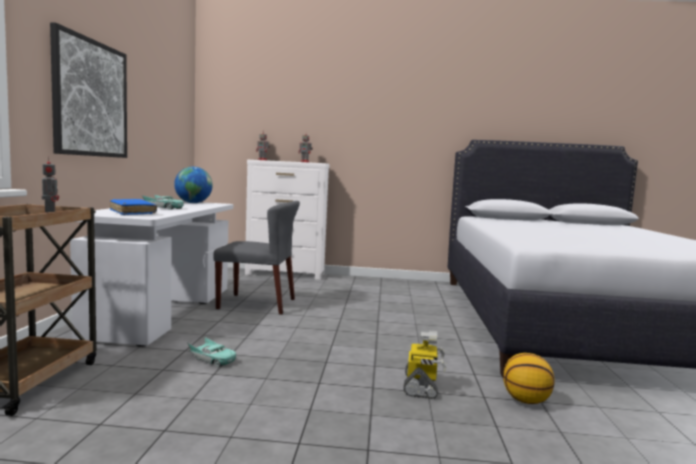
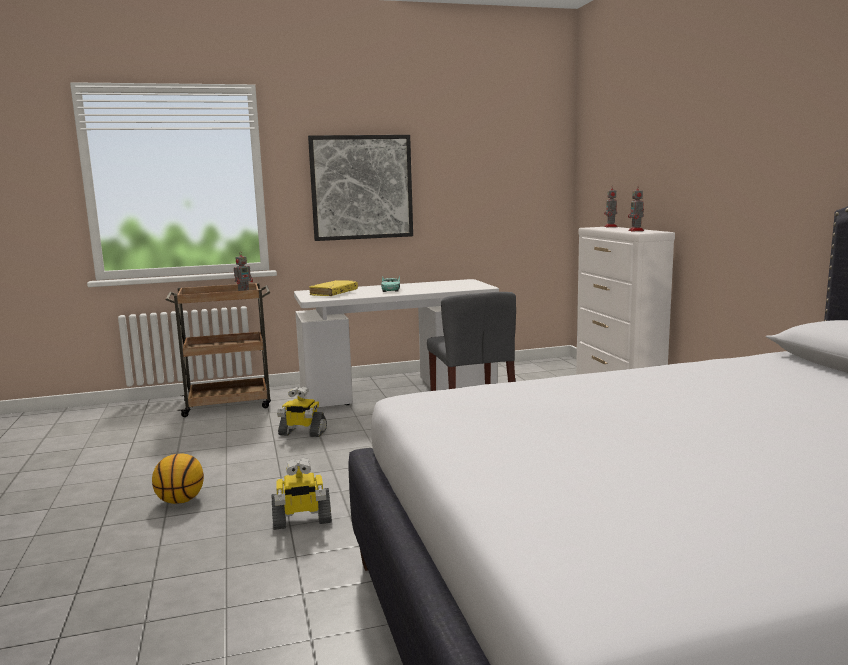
camera: 70 degrees right, 5 degrees up
(133, 212) = (334, 293): blue book -> yellow book
(193, 203) = (463, 284): globe -> none
(212, 359) = (302, 433): turquoise toy car -> toy robot
(525, 401) = (299, 583): basketball -> basketball (181, 500)

